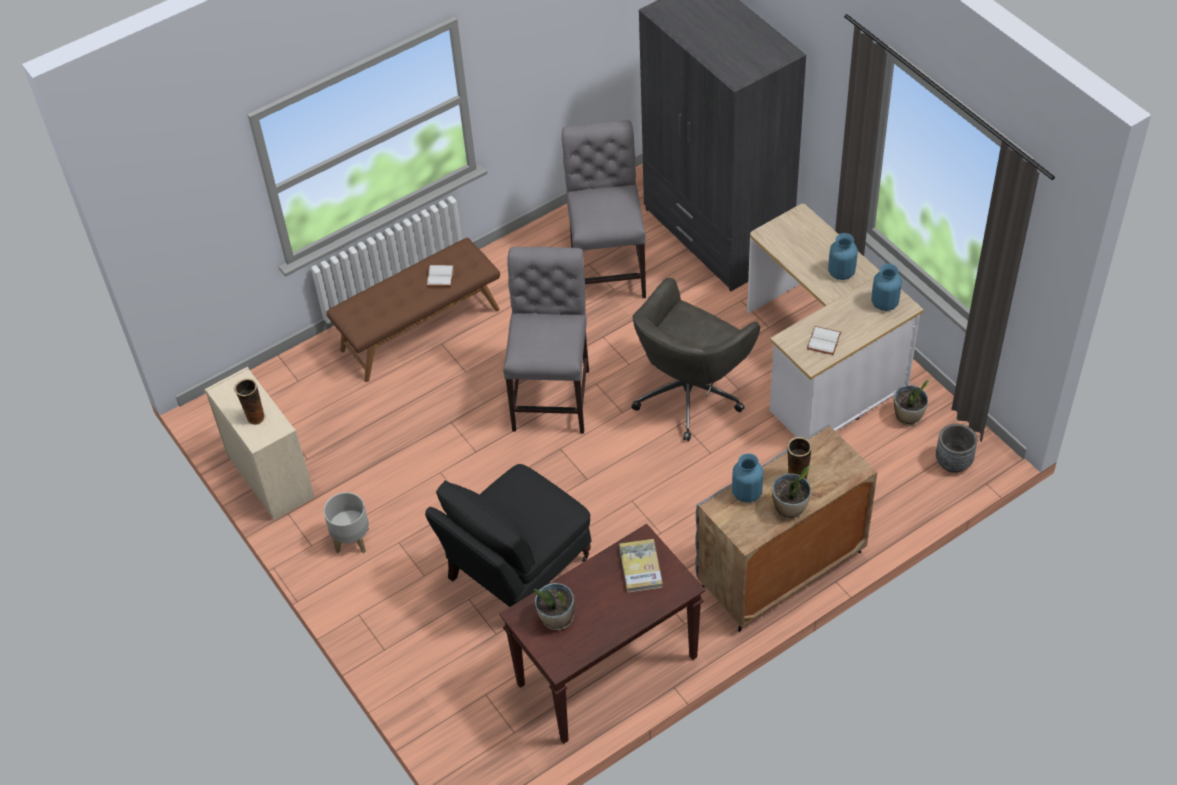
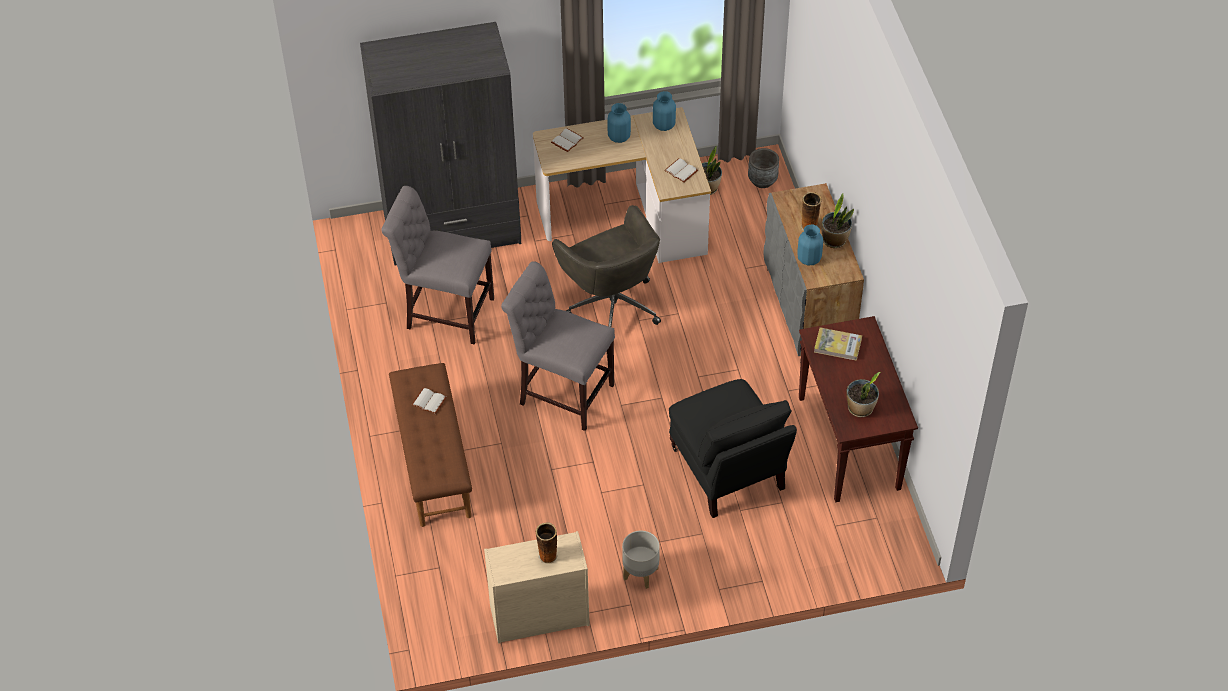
camera: 70 degrees left, 0 degrees up
(807, 234) = (567, 141): none -> white book

